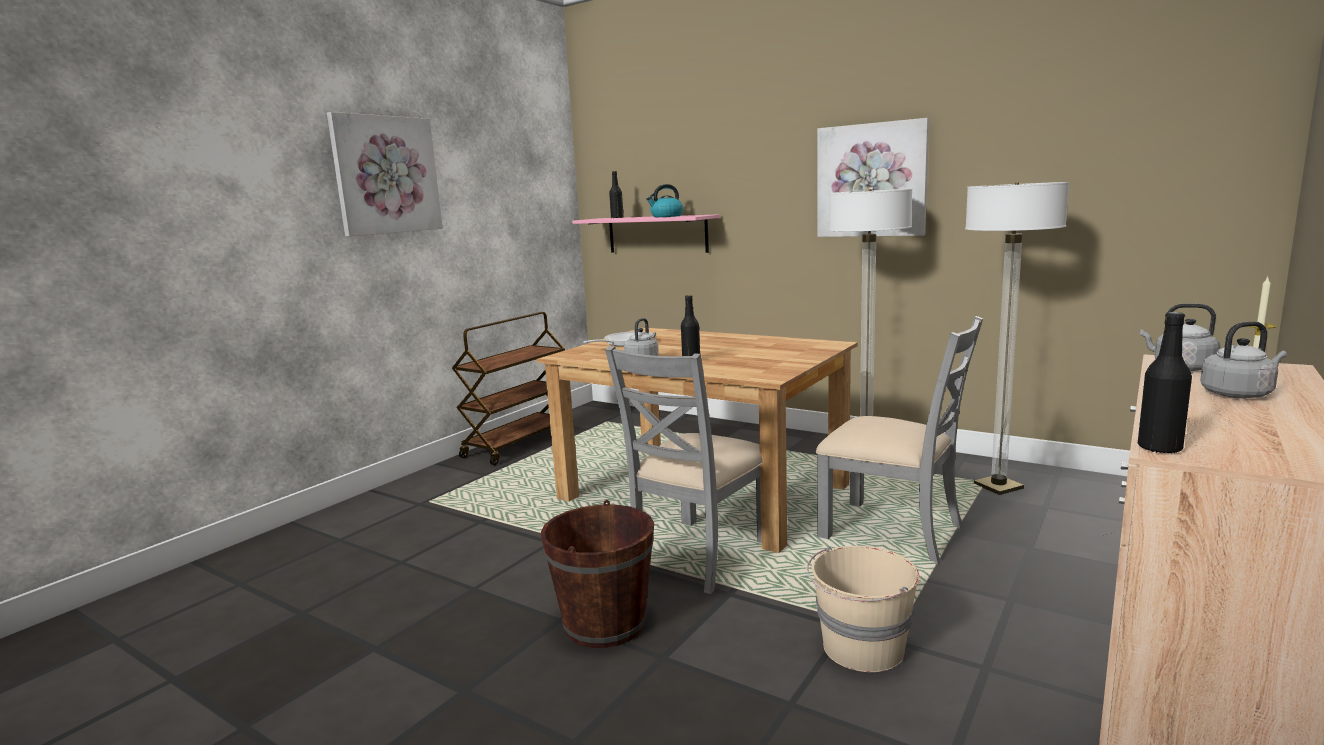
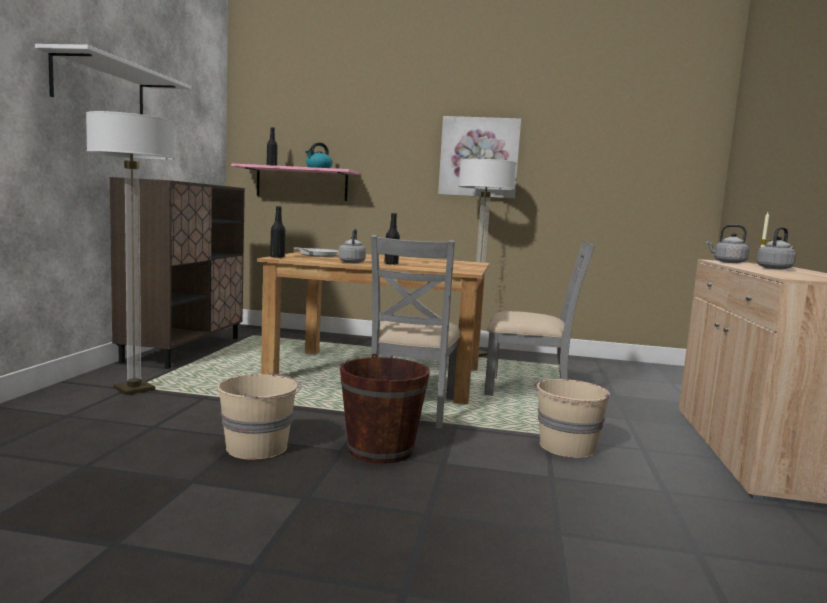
camera: 25 degrees left, 5 degrees down
(386, 175) = (100, 88): picture -> white shelf
(476, 604) = (258, 447): none -> beige bucket
(518, 444) = (184, 349): brown cart -> brown cabinet
(998, 487) = (569, 367): floor lamp -> floor lamp (134, 389)
(1159, 448) = (787, 277): black bottle -> black bottle (277, 257)

